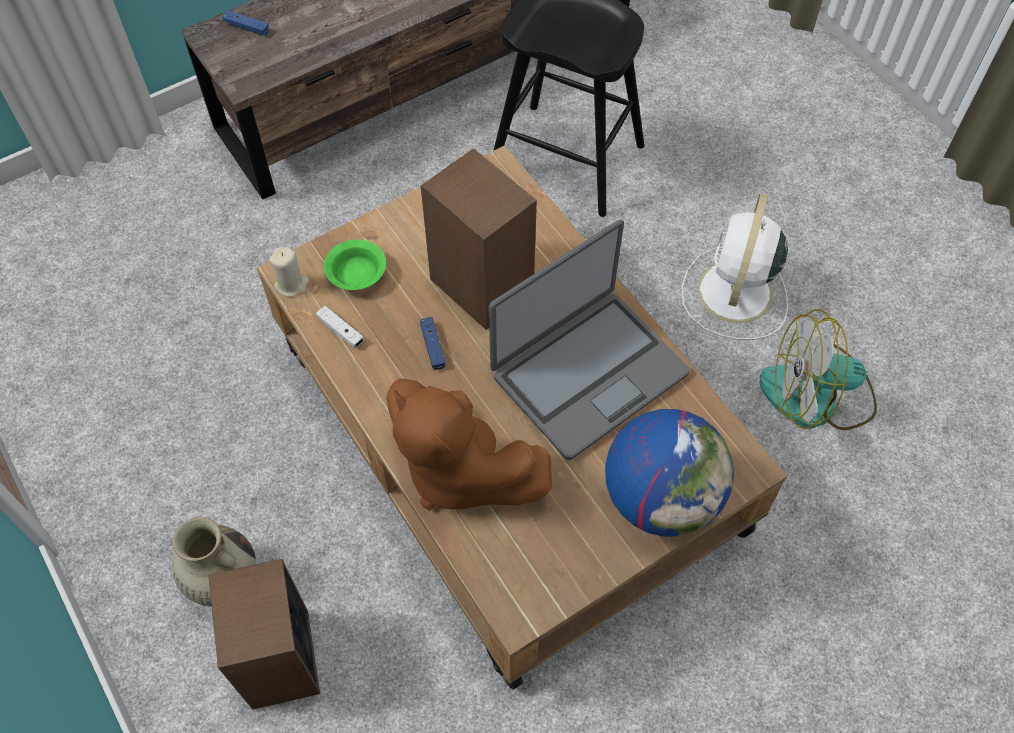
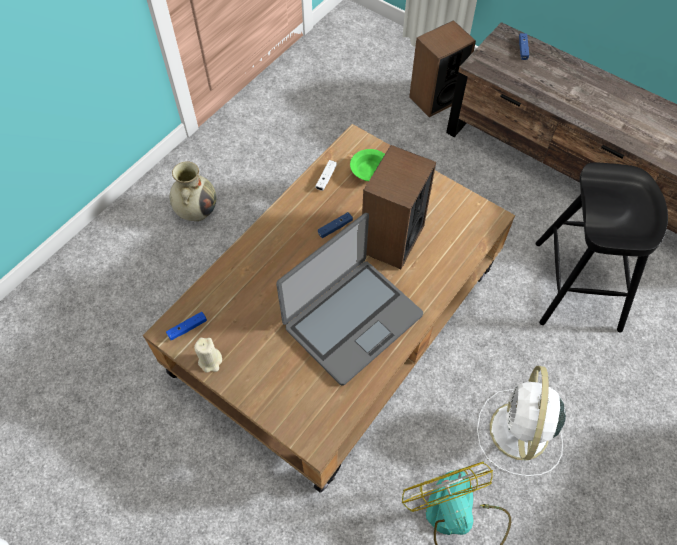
camera: 70 degrees right, 0 degrees up
(280, 659) = (159, 254): speaker -> speaker (435, 98)
(292, 284) = (347, 144): beige candle -> beige candle (210, 361)
(459, 469) = (254, 270): brown plush toy -> none
(522, 586) = (187, 328): none -> blue game controller
(588, 373) = (352, 320): laptop -> laptop turned 75 degrees counterclockwise
(661, 497) = (274, 391): globe -> none
(734, 295) = (519, 433): white fan -> white fan turned 75 degrees counterclockwise

